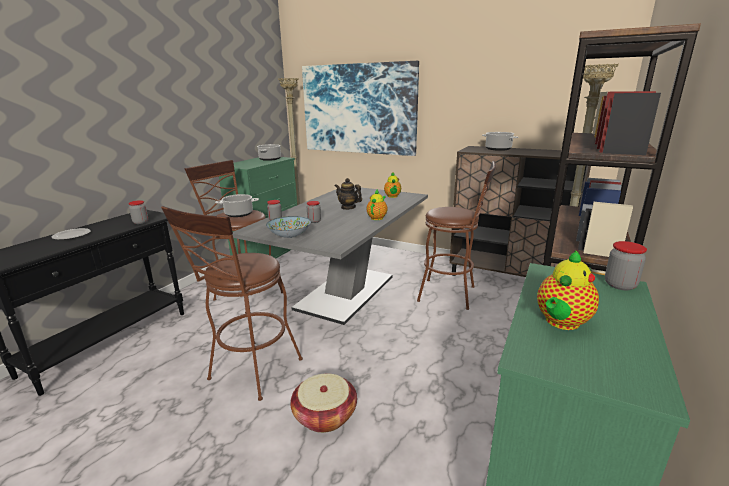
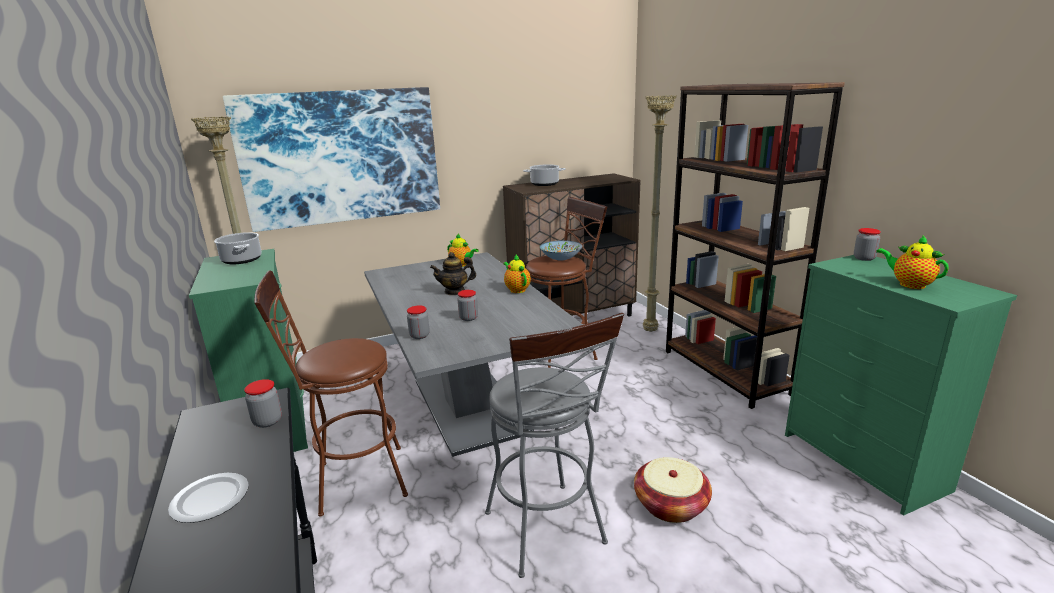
camera: 50 degrees left, 0 degrees up
(238, 214) = (344, 351): cooking pot -> none
(251, 373) = (549, 534): brown stool -> grey stool
(289, 235) = (494, 341): bowl -> bowl (561, 259)
(561, 322) = (909, 284): teapot -> teapot turned 150 degrees clockwise

